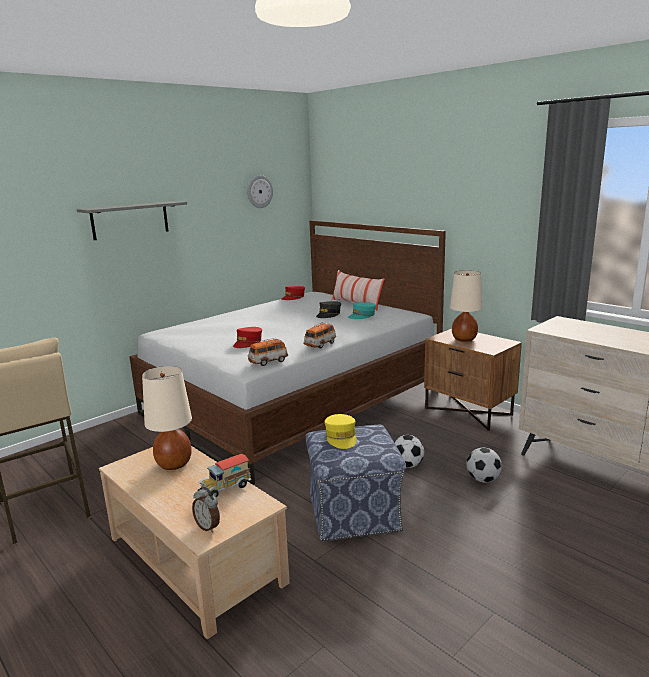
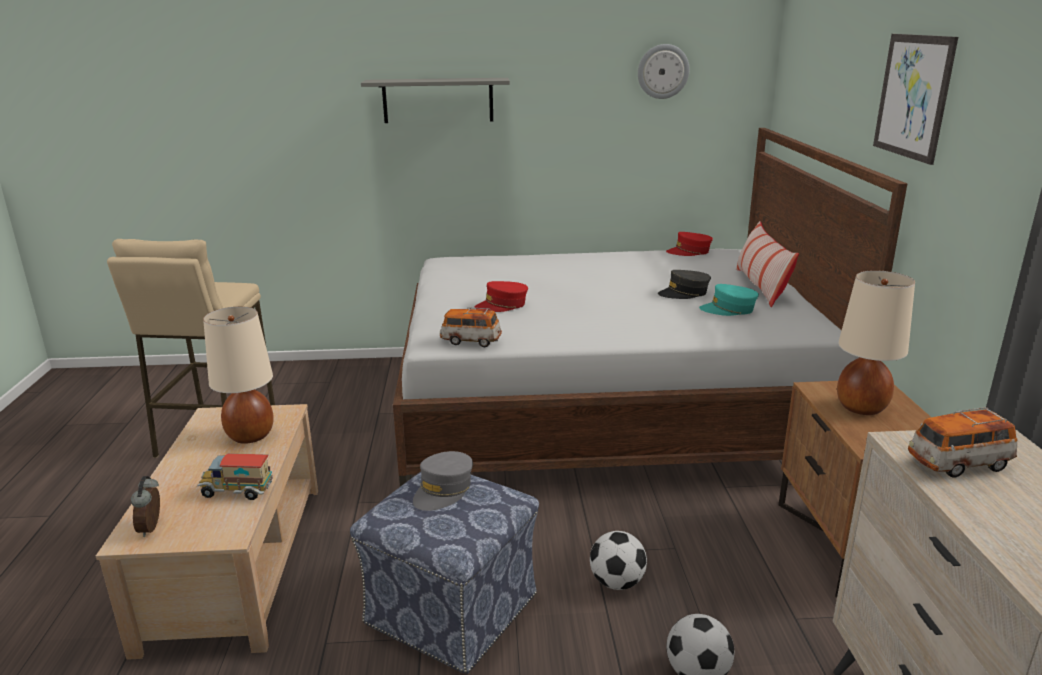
camera: 40 degrees right, 5 degrees up
(320, 345) = (578, 338): toy car -> toy car (958, 464)
(341, 437) = (443, 490): yellow cap -> grey cap
(435, 190) = (913, 96): none -> picture

